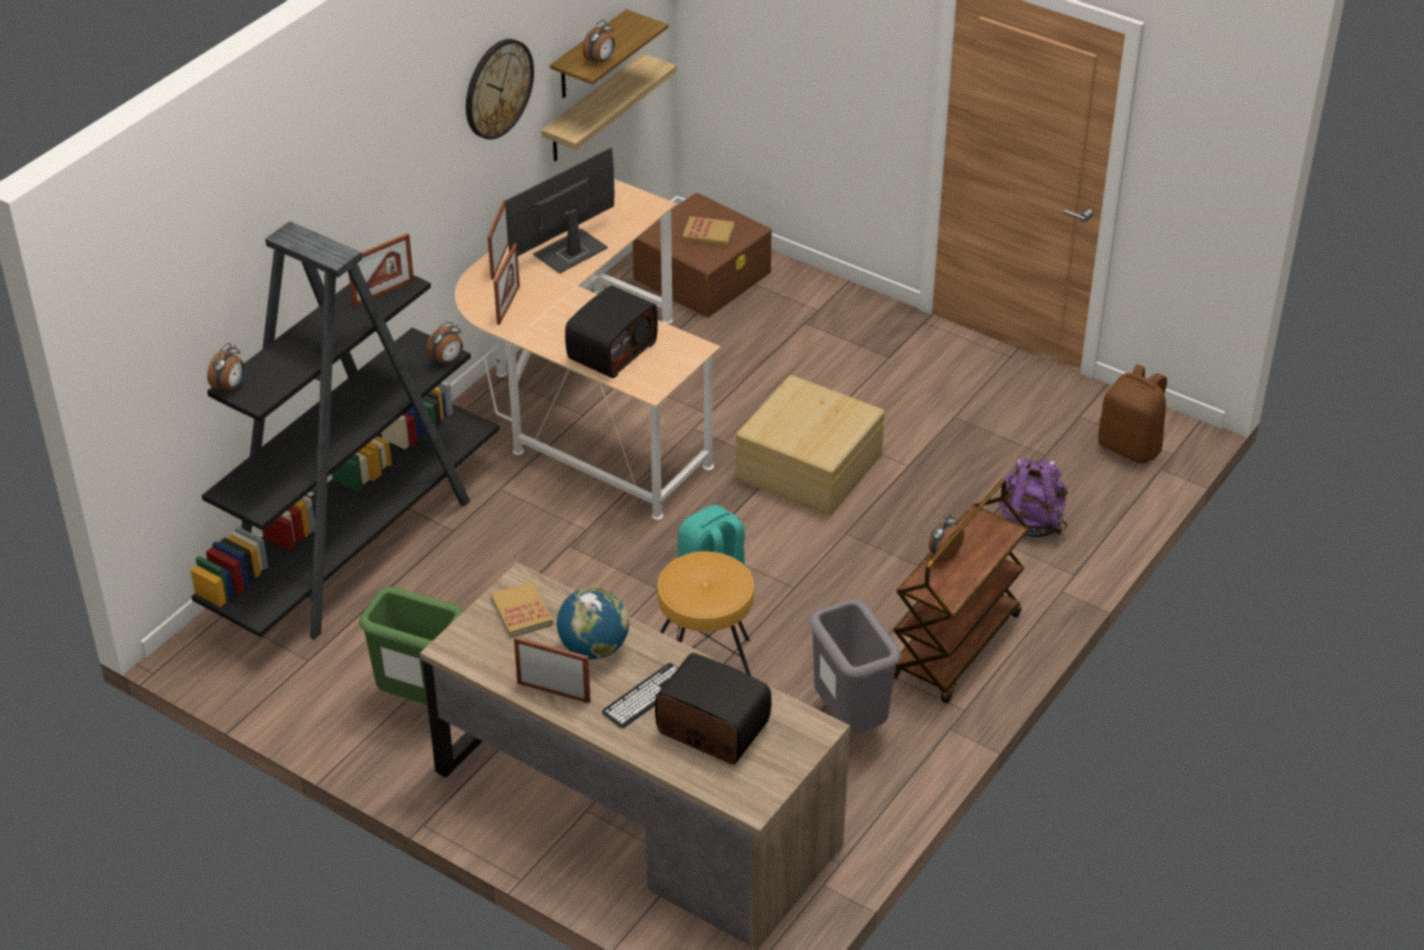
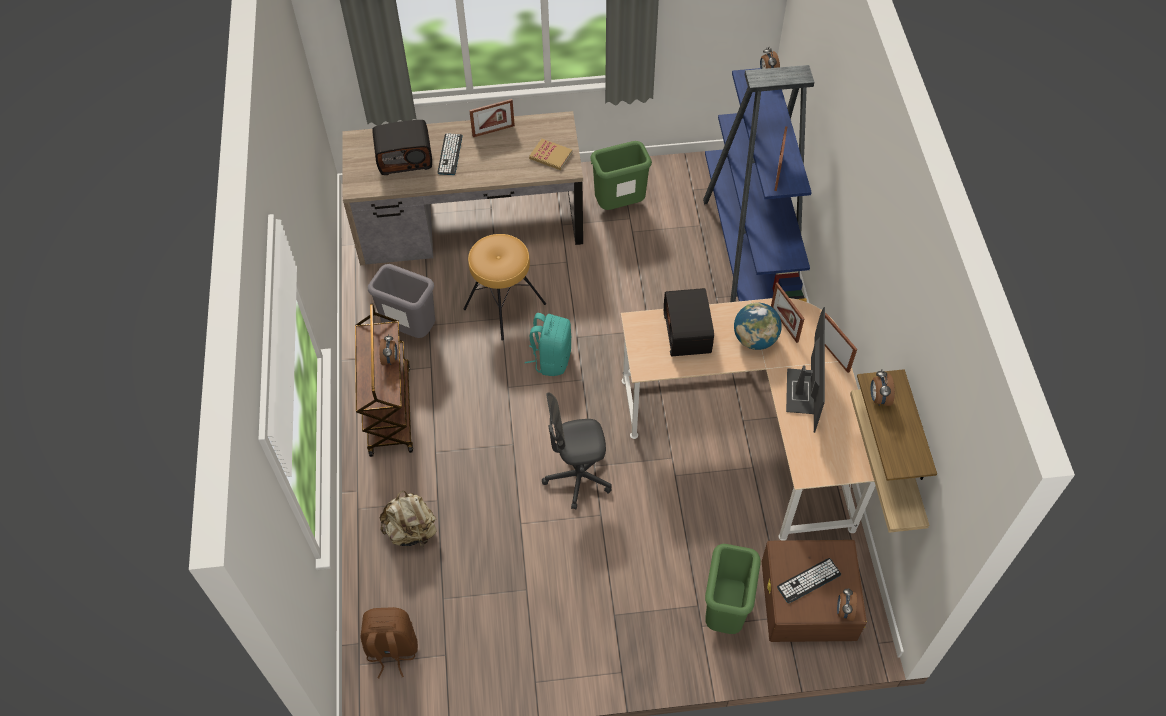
camera: 140 degrees right, 15 degrees up
(356, 545) = (750, 257): black bookcase -> blue bookcase
(447, 360) = (761, 258): alarm clock -> alarm clock (844, 611)
(498, 88) = (888, 301): wall clock -> none
(594, 648) = (498, 160): globe -> globe (755, 339)
(708, 234) = (809, 580): book -> keyboard
(785, 306) = (725, 612): none -> green trash can
(808, 467) = (578, 478): beige storage box -> grey office chair
(1030, 523) = (411, 531): purple backpack -> beige backpack

